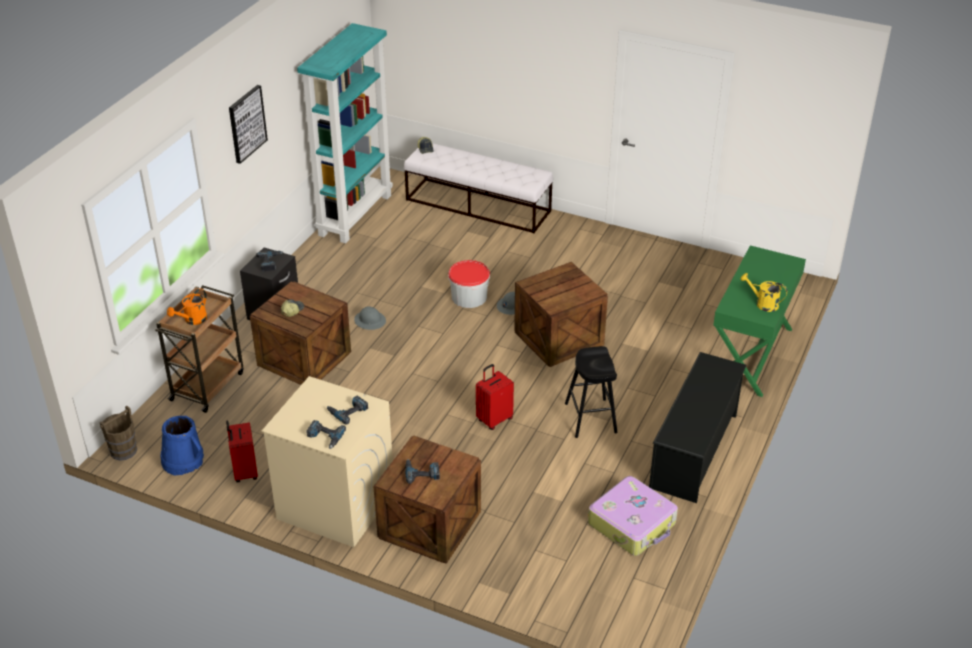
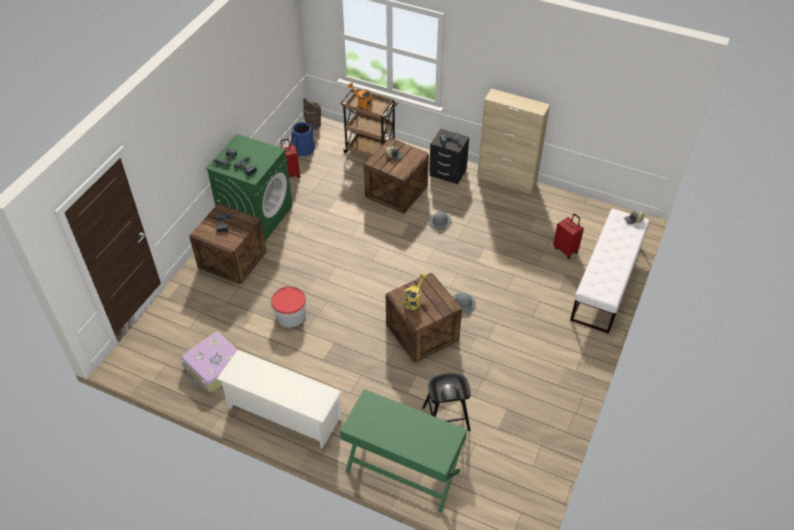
camera: 90 degrees right, 10 degrees up
(246, 123) = (497, 58): picture -> none
(298, 263) = (507, 180): none -> beige cabinet
(335, 504) = (256, 215): beige washing machine -> green washing machine
(355, 214) = (577, 206): turquoise bookcase -> none
(469, 297) = (473, 277): bucket -> bucket (290, 315)
(494, 419) = (328, 292): red suitcase -> red suitcase (566, 250)
(590, 418) = (326, 349): black stool -> black stool (445, 419)
(694, 451) = (283, 413): black shoe rack -> white shoe rack
(763, 304) = (373, 426): yellow watering can -> yellow watering can (413, 300)

